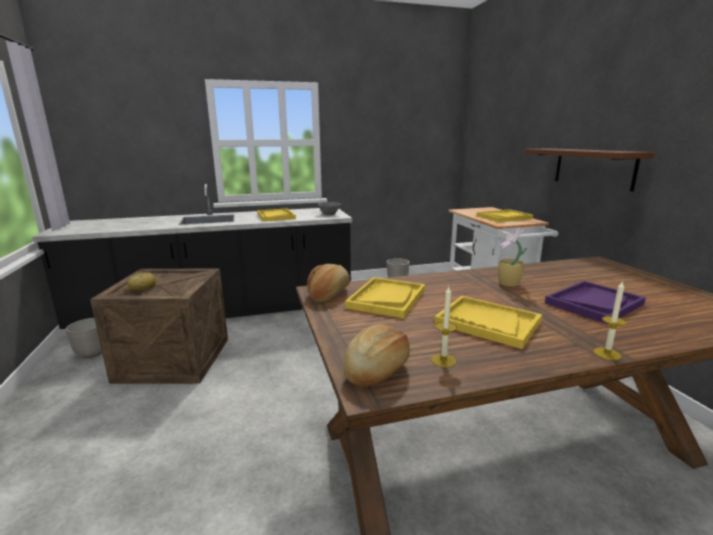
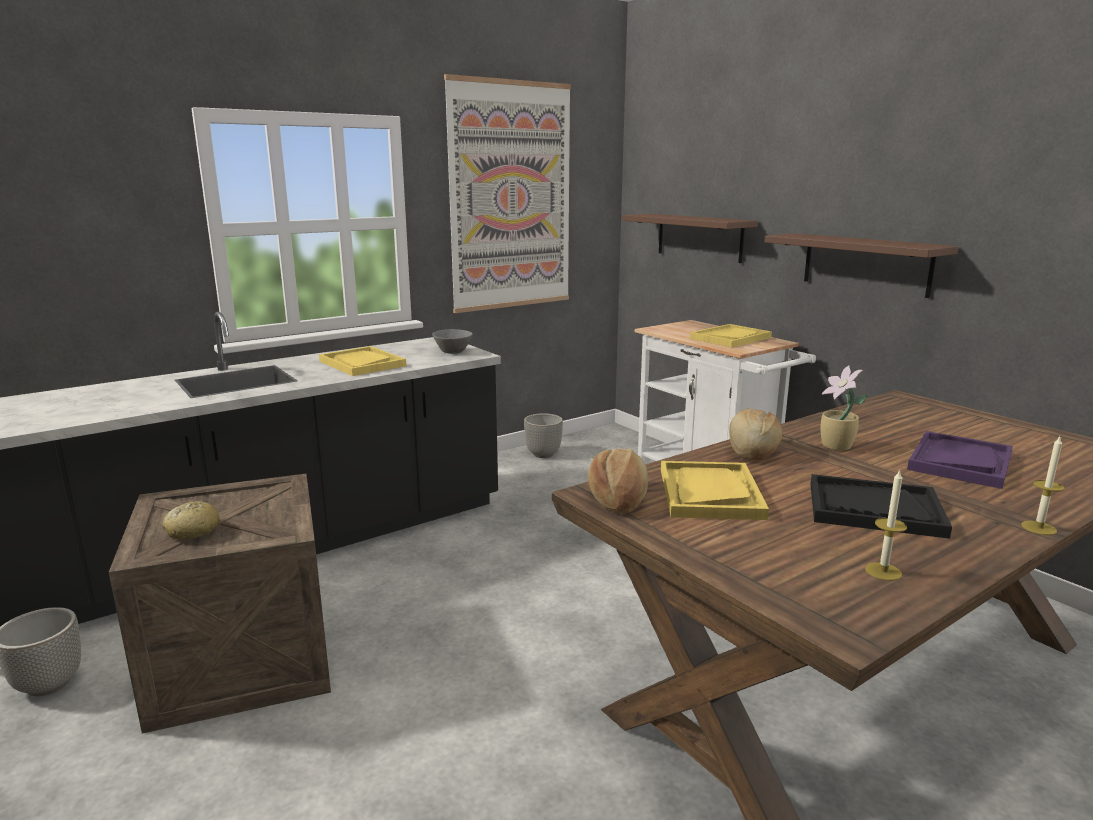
camera: 20 degrees left, 0 degrees up
(377, 369) = (822, 600): bread -> bread (751, 450)
(386, 130) = (511, 197): none -> picture
(487, 323) = (874, 509): yellow tray -> black tray
(500, 154) = (699, 237): none -> brown shelf

